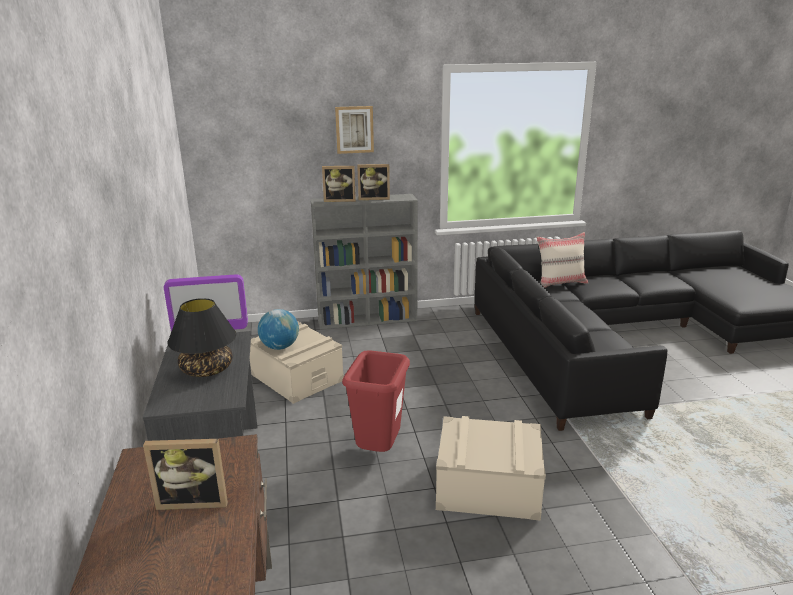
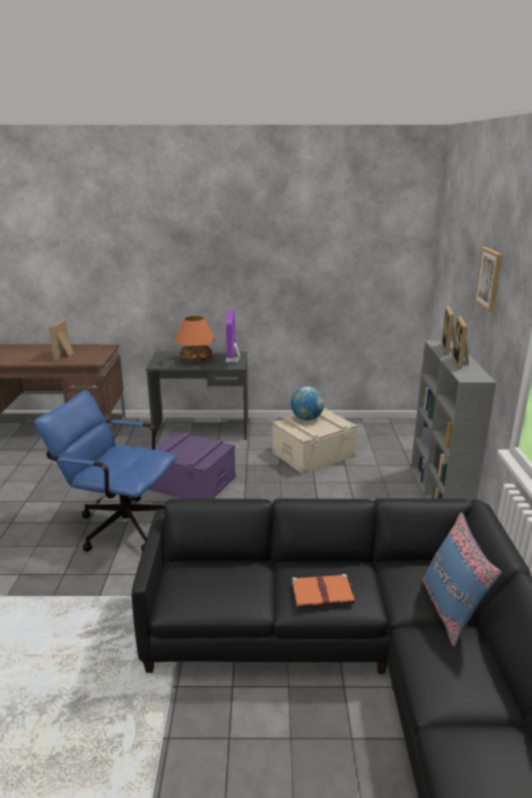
camera: 100 degrees right, 0 degrees up
(206, 369) = (196, 360): black table lamp -> orange table lamp
(379, 451) = (191, 483): red trash can -> purple storage box
(488, 487) = (119, 524): beige storage box -> blue office chair
(560, 283) = (451, 610): beige pillow -> blue pillow
(580, 312) = (323, 593): none -> orange book

